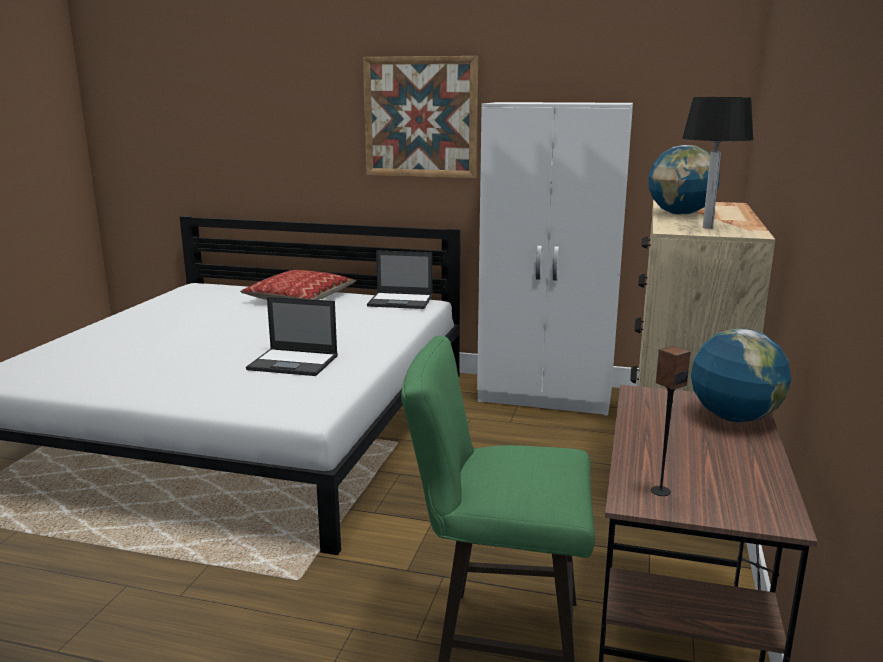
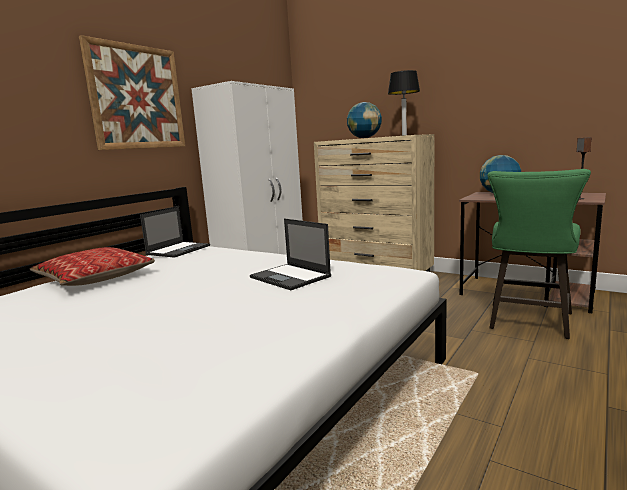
camera: 70 degrees left, 5 degrees down
(294, 363) = (291, 277): laptop -> laptop turned 105 degrees clockwise

